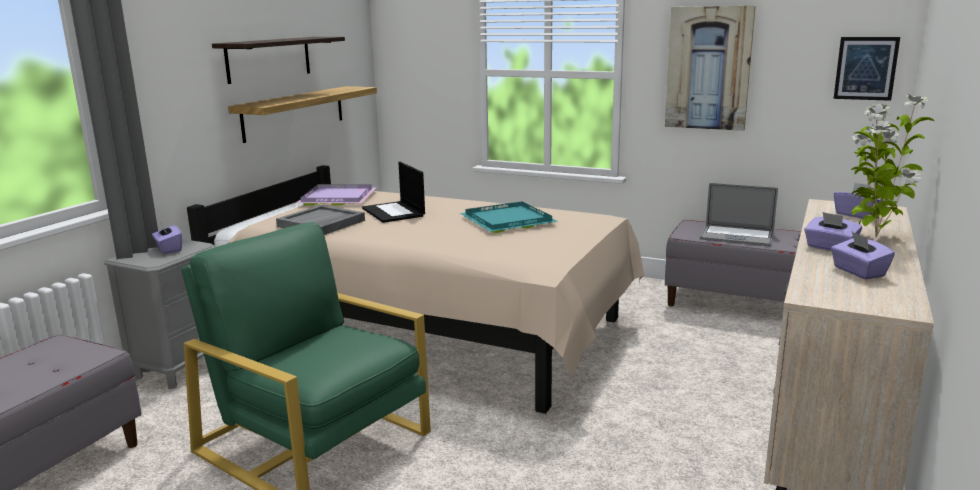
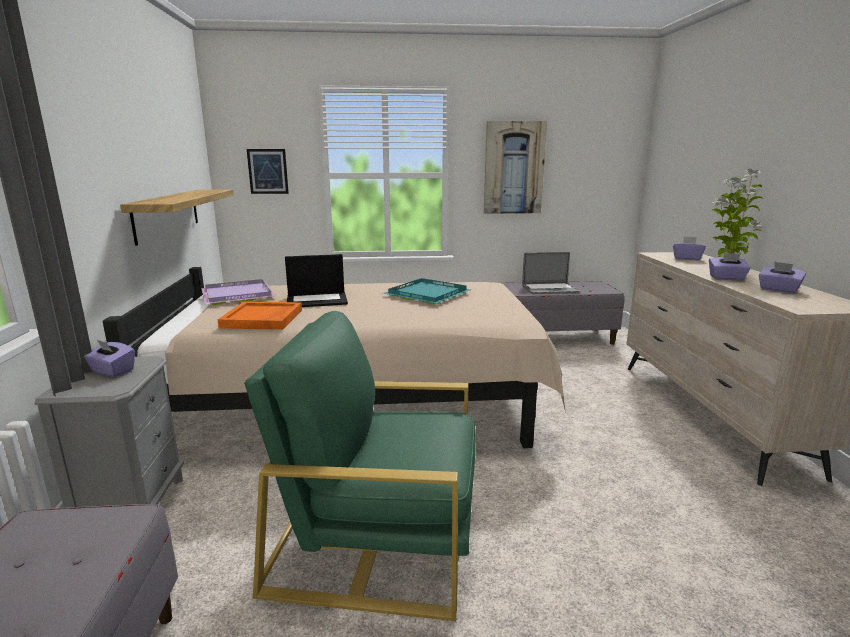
camera: 30 degrees left, 0 degrees up
(269, 59) = (145, 156): shelf -> none
(321, 224) = (263, 319): grey tray -> orange tray
(394, 212) = (317, 300): laptop -> laptop turned 45 degrees counterclockwise
(866, 68) = (615, 166): picture -> picture (268, 171)

